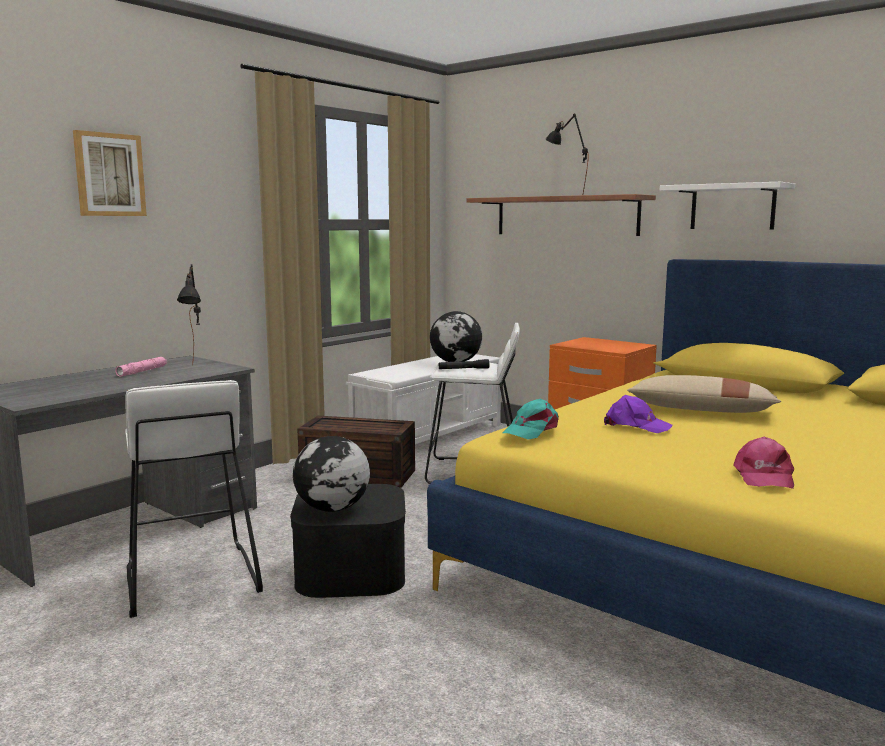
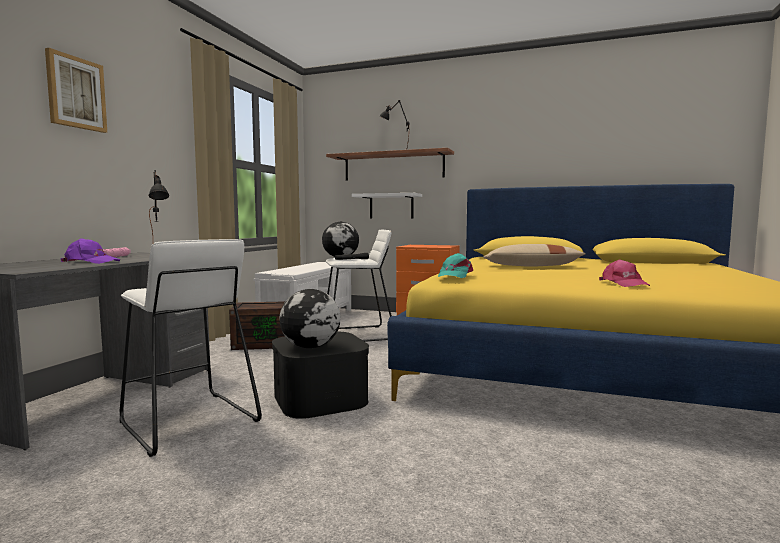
camera: 20 degrees left, 5 degrees down
(636, 426) = (514, 270): purple cap -> purple cap (91, 262)
(732, 207) = (503, 157): white shelf -> white shelf (391, 206)

